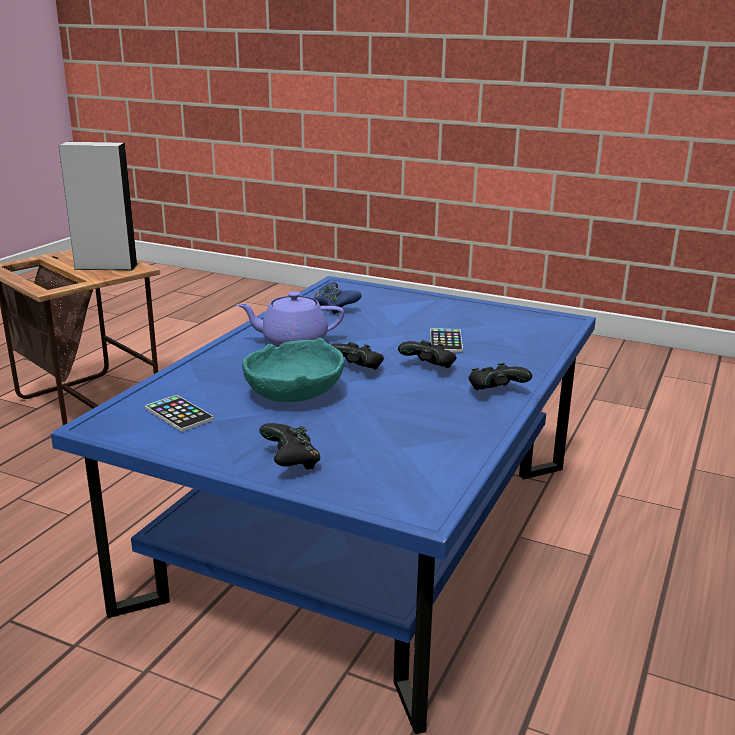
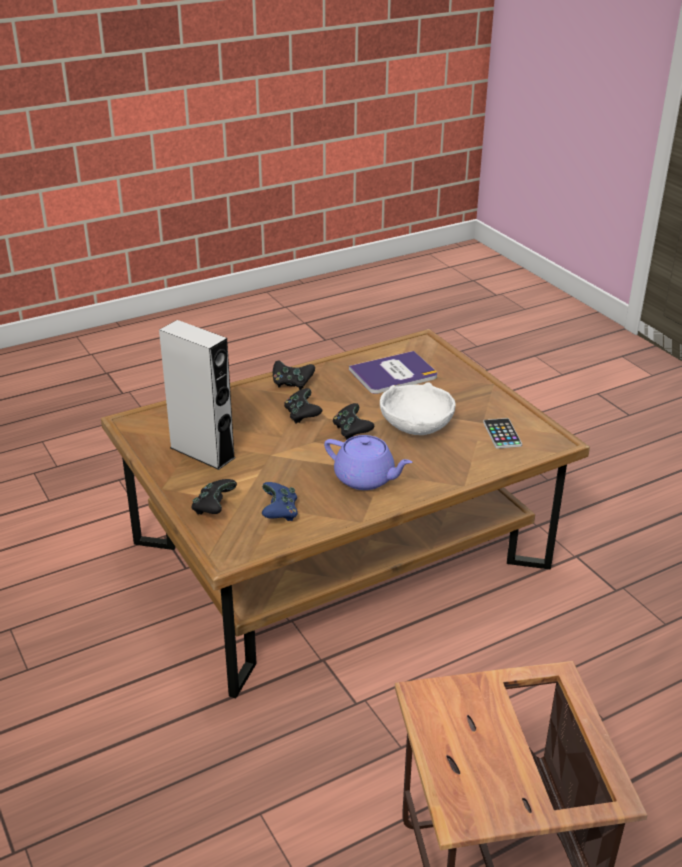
camera: 145 degrees left, 10 degrees up
(106, 266) = (463, 721): grey speaker -> grey speaker (202, 452)
(291, 462) = (460, 381): black game controller -> black game controller (213, 507)
(292, 394) = (417, 425): turquoise bowl -> white bowl
(365, 531) = (340, 554): blue coffee table -> brown coffee table
(395, 442) = (393, 374): none -> book
(445, 341) = (253, 435): phone -> none

